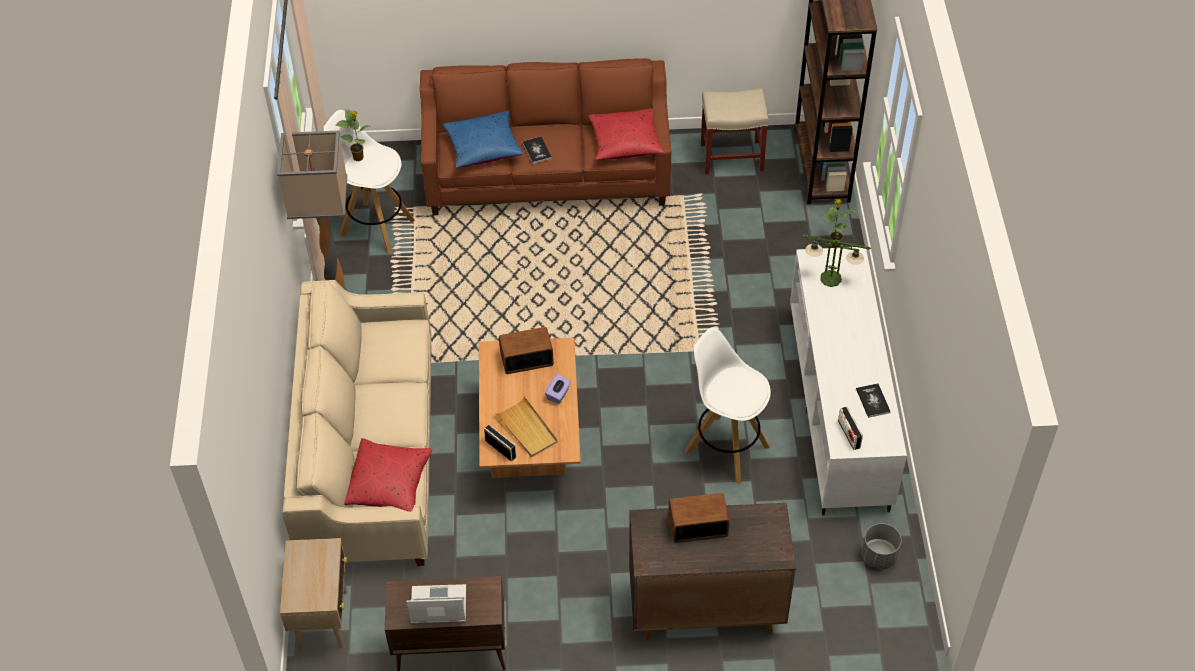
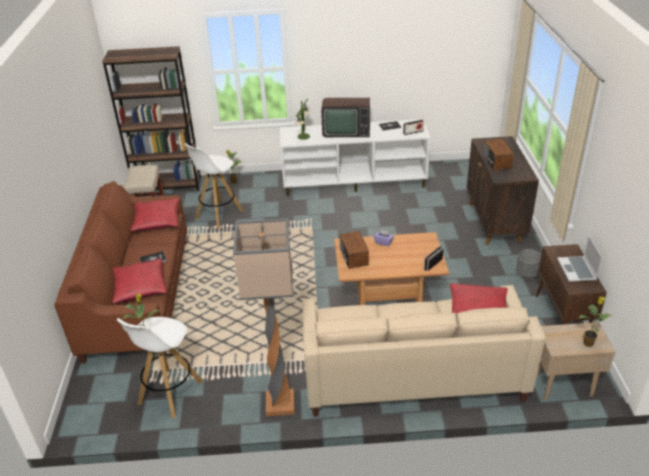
camera: 90 degrees left, 15 degrees down
(300, 587) = (588, 343): none -> potted plant
(483, 147) = (140, 287): blue pillow -> red pillow
(527, 429) = (414, 254): beige tray -> none
(726, 448) = (384, 217): white stool -> white stool (218, 215)
(852, 336) = (345, 131): none -> television
(879, 557) = (446, 172): grey planter -> grey planter (527, 273)

